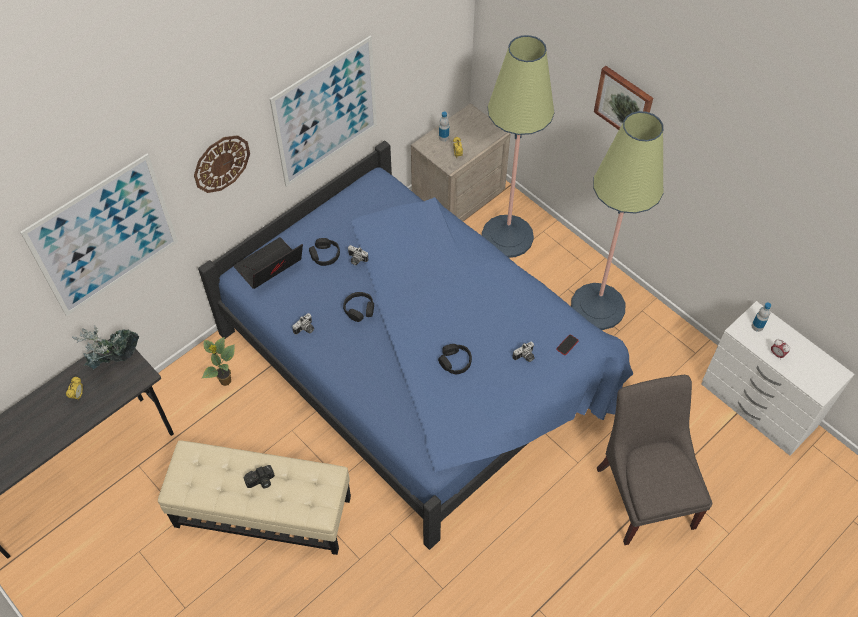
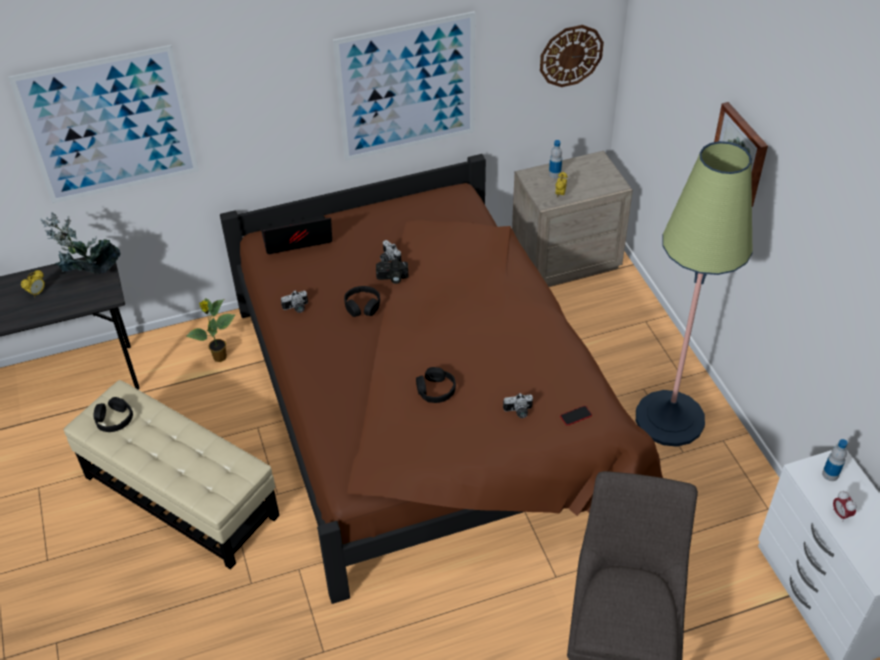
camera: 25 degrees right, 10 degrees down
(221, 163) = (263, 96): wall clock -> wall clock (571, 55)
(261, 482) = (173, 447): camera -> camera (392, 278)
(325, 255) = (360, 246): black headphones -> black headphones (114, 419)
(421, 362) = (433, 408): blue bed -> brown bed
(507, 236) = (600, 314): floor lamp -> none

